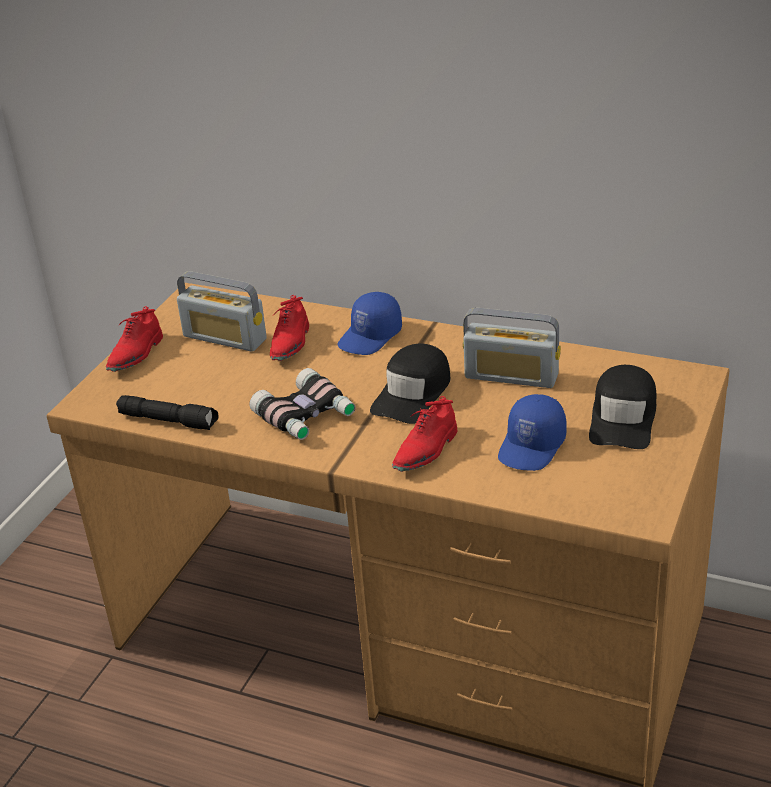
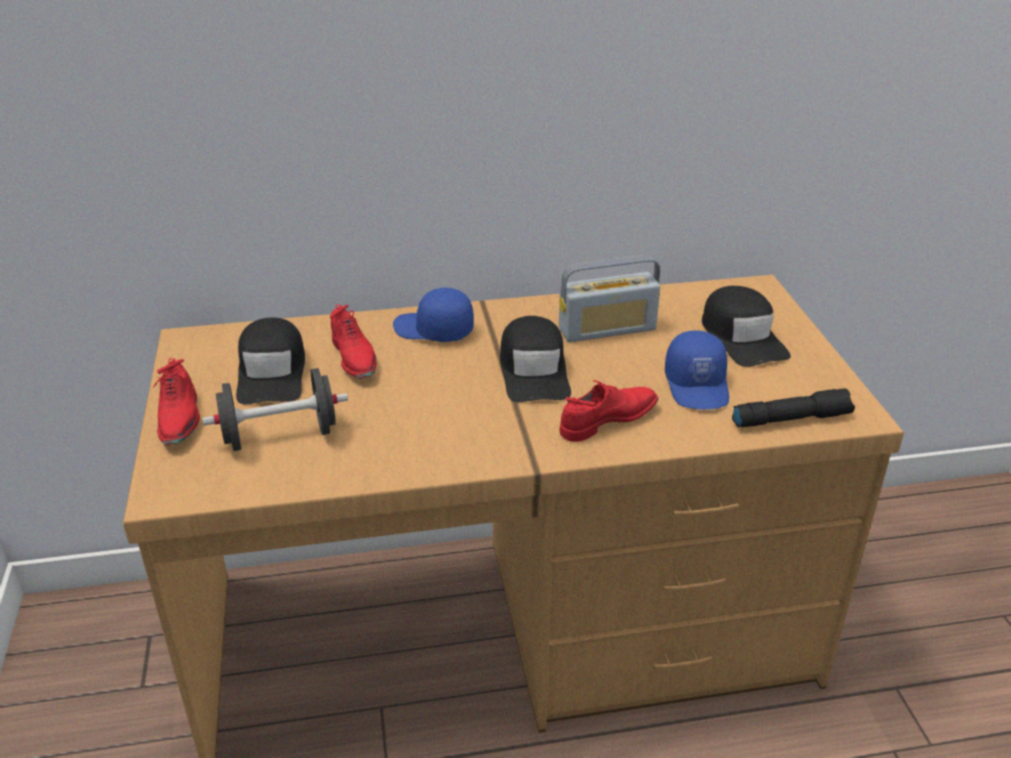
camera: 35 degrees left, 0 degrees up
(169, 420) = (296, 478): black flashlight -> black flashlight (791, 418)
(187, 387) = (280, 435): none -> black dumbbell
(225, 338) = (272, 372): radio -> black cap
(306, 416) = (449, 425): binoculars -> none
(371, 337) = (433, 330): blue cap -> blue cap turned 105 degrees clockwise
(426, 451) = (608, 421): red shoe -> red shoe turned 120 degrees counterclockwise

